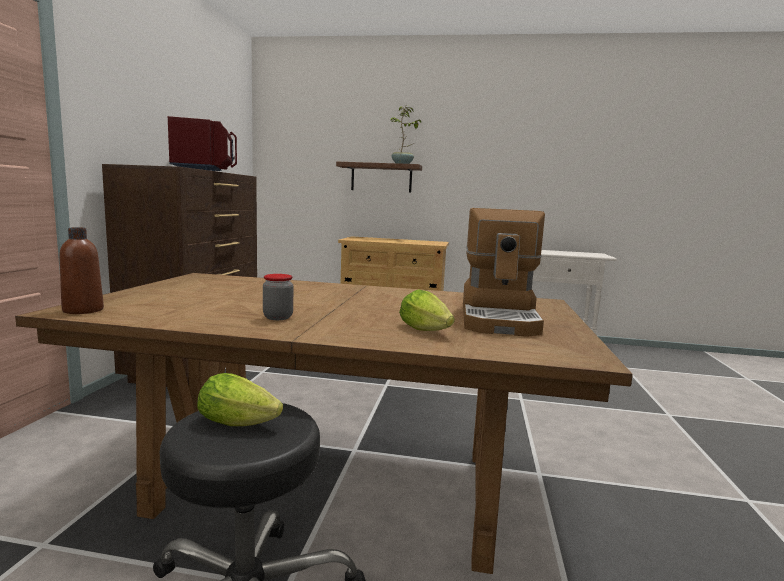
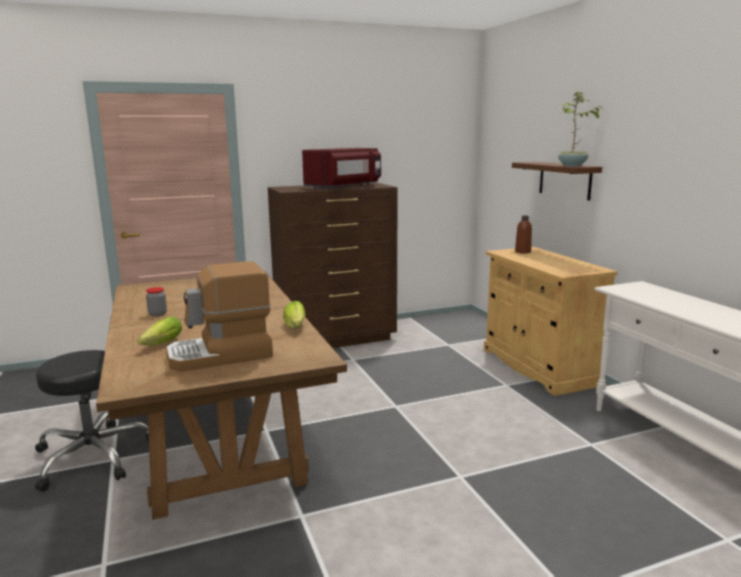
camera: 60 degrees right, 5 degrees up
(83, 310) = (135, 288): brown bottle -> brown bottle (522, 252)
(241, 422) = (82, 360): lettuce -> lettuce (295, 327)

